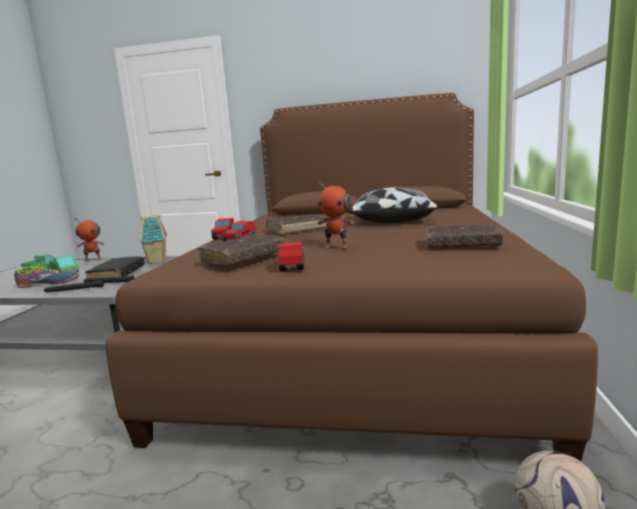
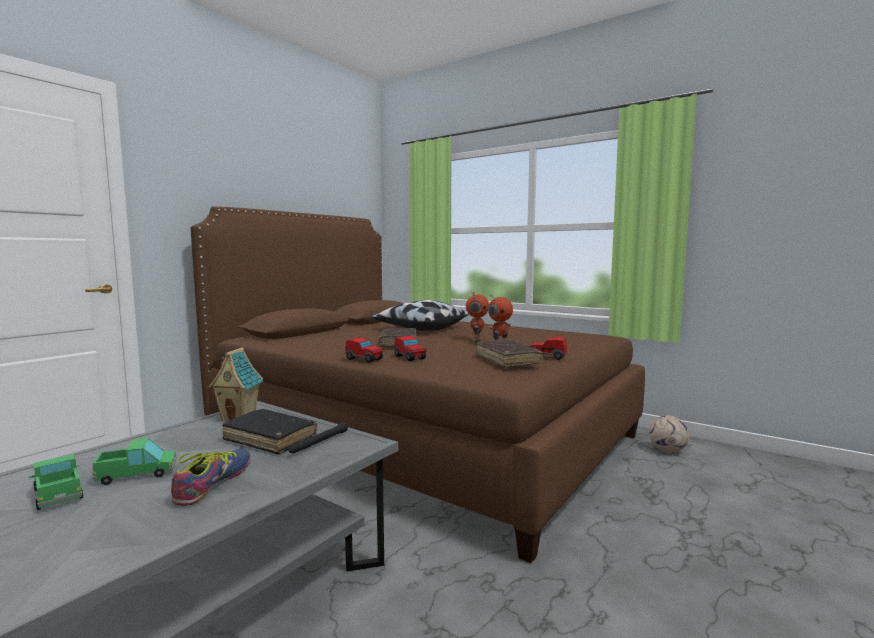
camera: 65 degrees left, 5 degrees down
(74, 290) = (314, 461): black flashlight -> none
(93, 260) = (96, 453): toy robot -> toy robot (476, 340)
(462, 245) = (542, 334): brown book -> none

